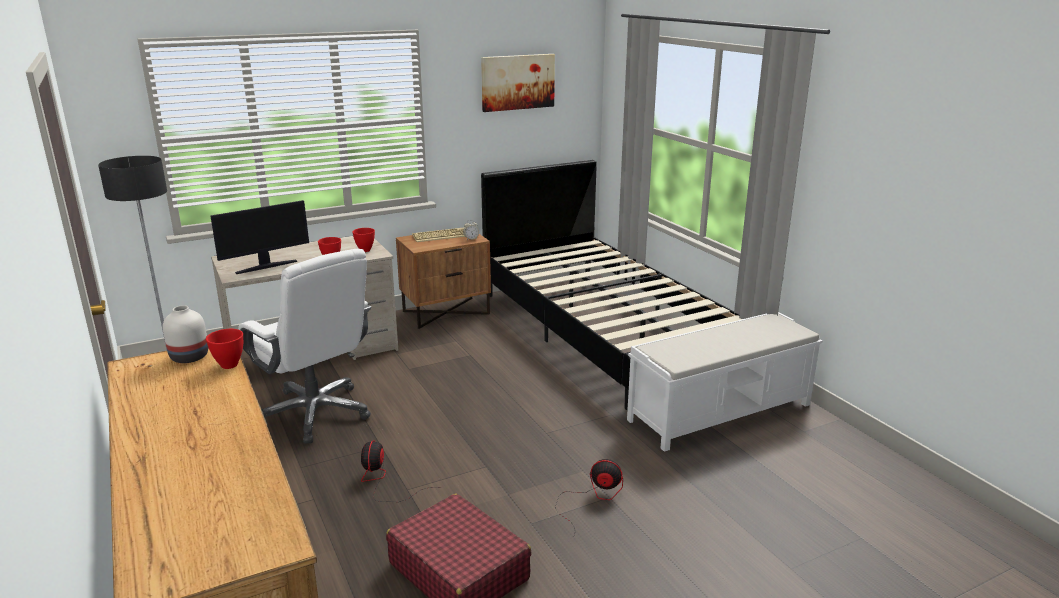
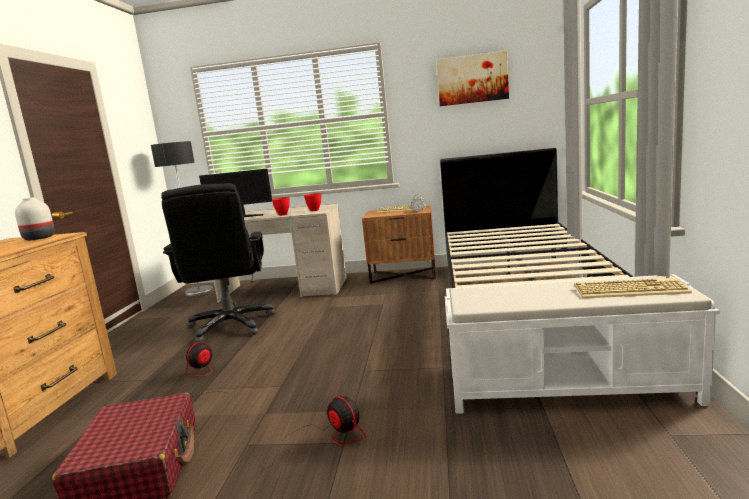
camera: 35 degrees right, 10 degrees down
(230, 365) = (40, 242): red bowl -> none
(315, 413) = (231, 325): white office chair -> black office chair
(765, 330) = (630, 289): none -> keyboard

